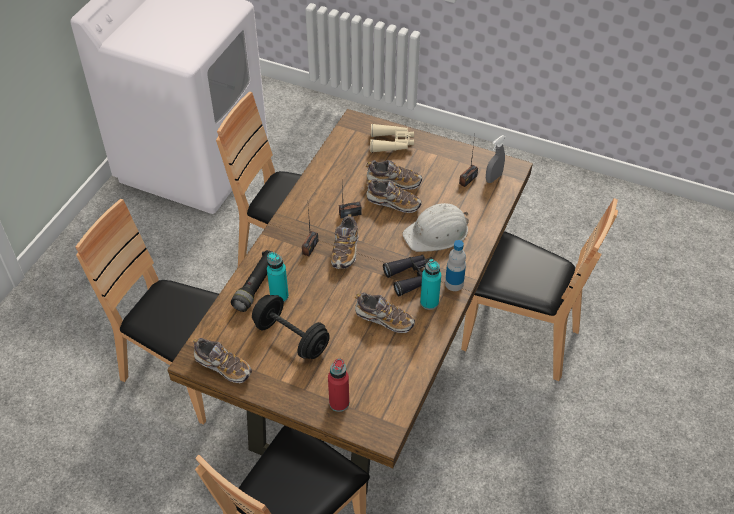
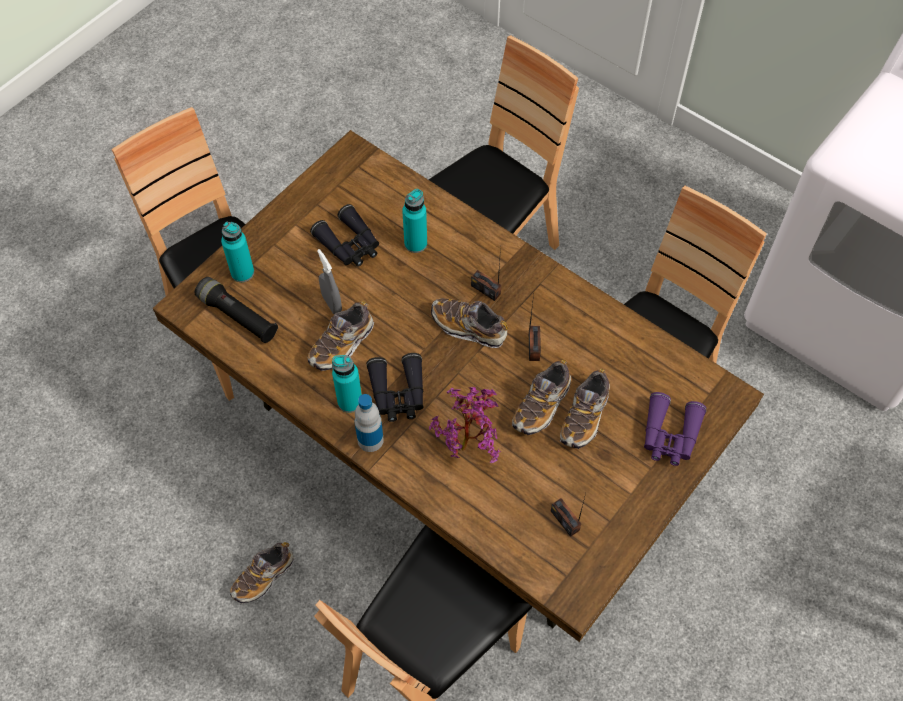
camera: 105 degrees right, 10 degrees up
(223, 366) = (334, 177): shoe -> shoe (263, 577)
(256, 286) = (439, 223): black flashlight -> black flashlight (238, 317)
(291, 337) = (349, 245): black dumbbell -> black binoculars
(339, 403) = (242, 272): red bottle -> turquoise bottle
(392, 143) = (669, 436): beige binoculars -> purple binoculars
(437, 233) = (467, 445): white hard hat -> potted plant
(493, 178) = (560, 559): grey spray bottle -> grey spray bottle (332, 304)

